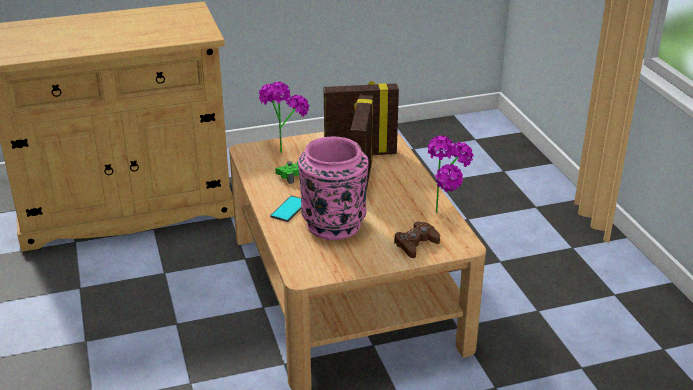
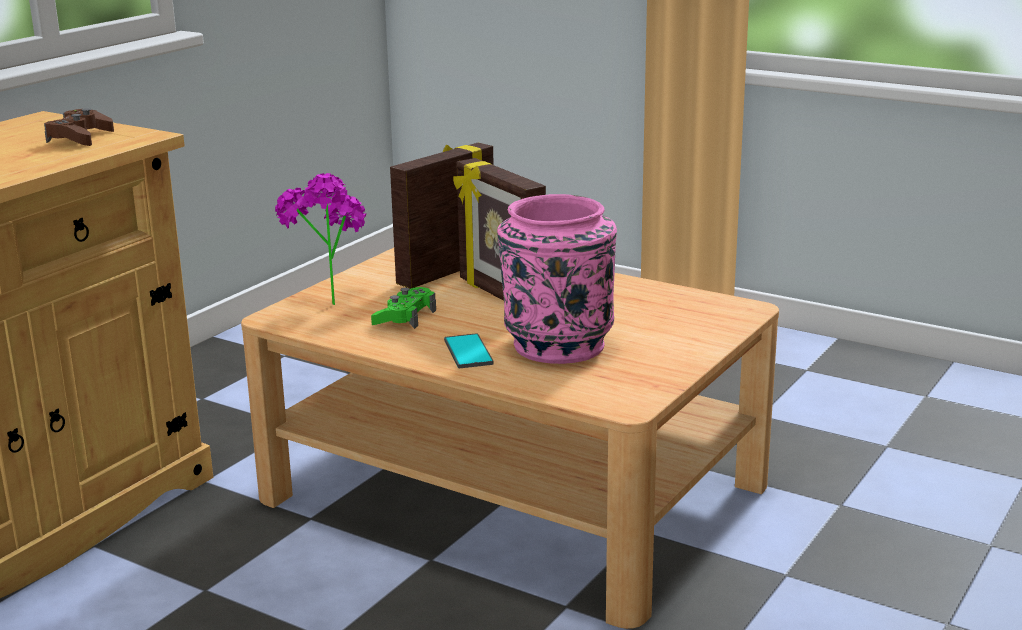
camera: 40 degrees left, 10 degrees down
(416, 244) = (693, 326): brown game controller -> brown game controller (80, 138)
(447, 213) = (668, 289): potted plant -> none

